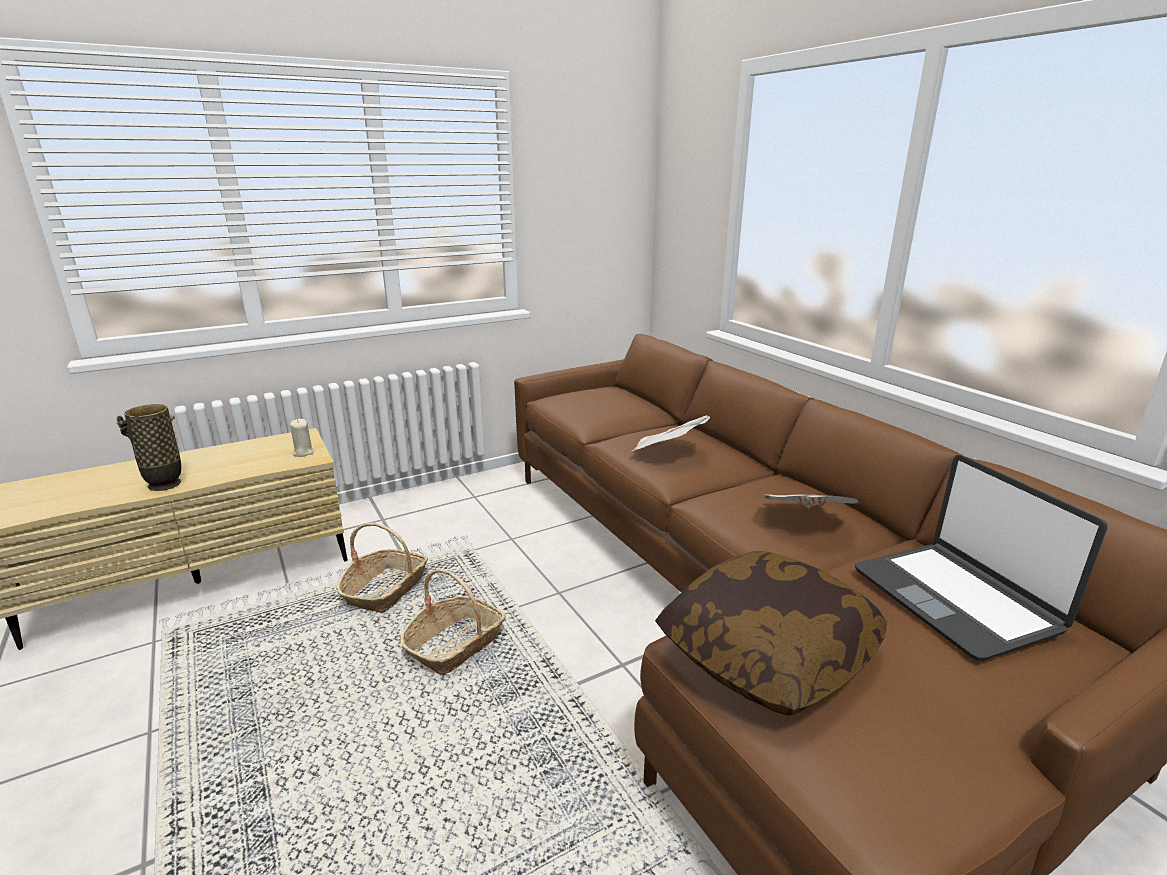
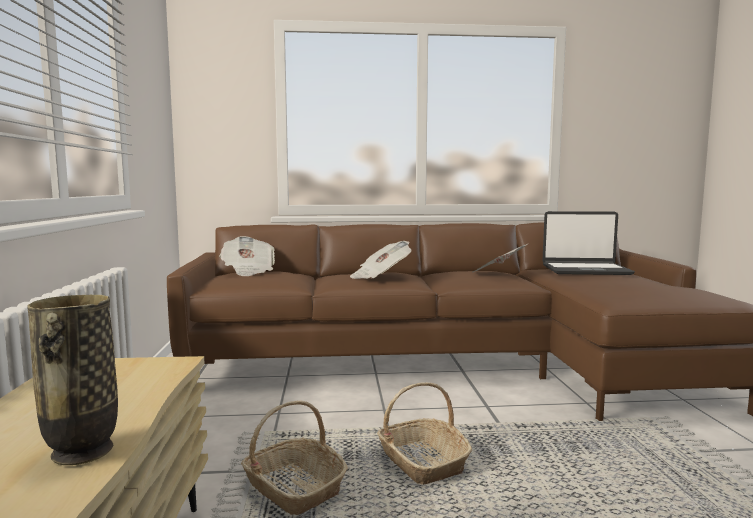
camera: 65 degrees left, 15 degrees down
(303, 452) = (142, 366): beige candle -> none
(611, 393) = (248, 271): none -> newspaper
(767, 653) = (623, 293): pillow -> none

